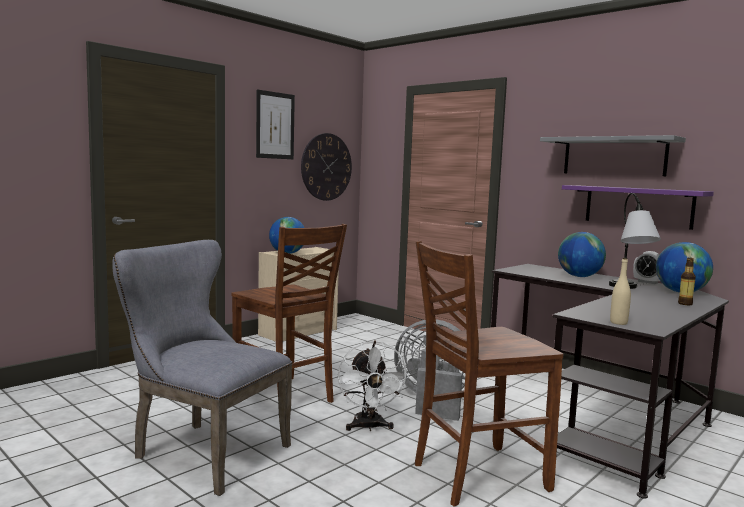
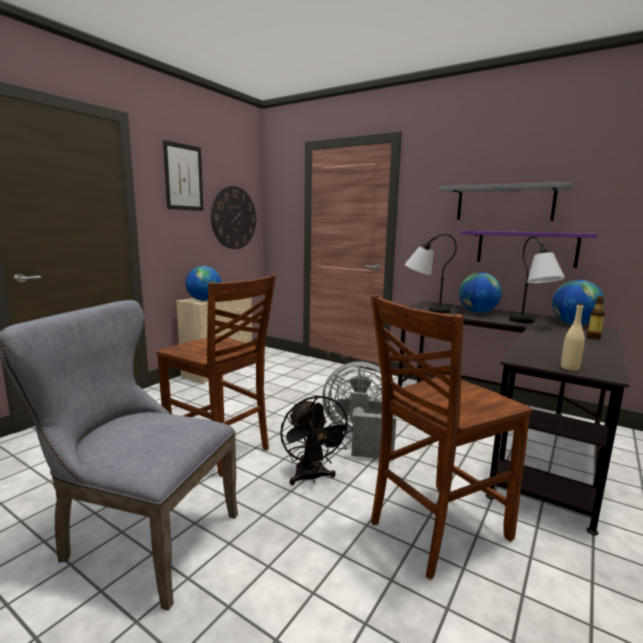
camera: 10 degrees left, 5 degrees up
(369, 427) = (311, 478): white fan -> black fan
(519, 271) = (424, 309): none -> table lamp
(647, 282) = (536, 315): alarm clock -> none

